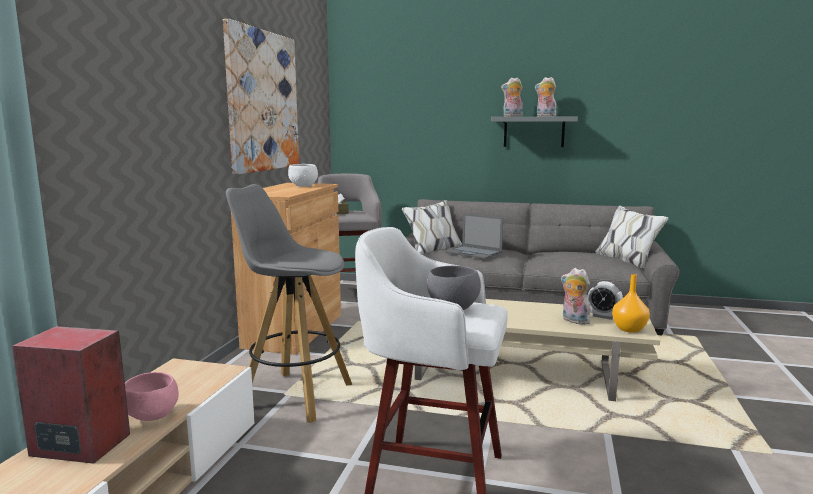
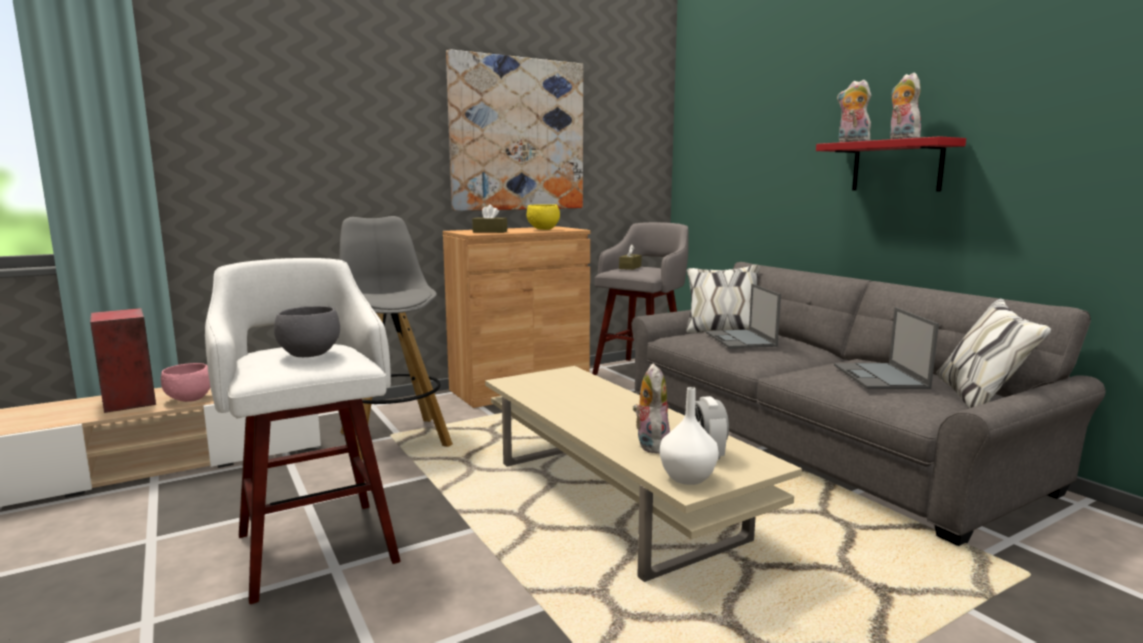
camera: 45 degrees right, 0 degrees up
(282, 192) = (490, 231): none -> brown tissue box
(304, 186) = (544, 229): white bowl -> yellow bowl
(534, 132) = (896, 166): grey shelf -> red shelf
(585, 258) = (880, 377): none -> laptop
(629, 329) = (687, 478): orange vase -> white vase

